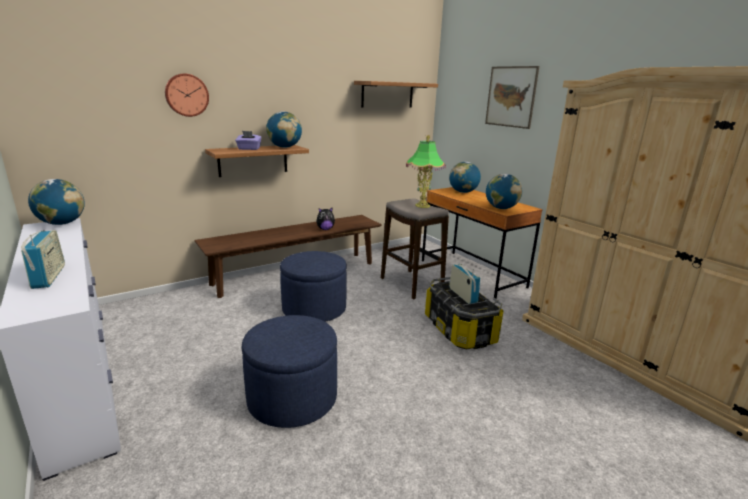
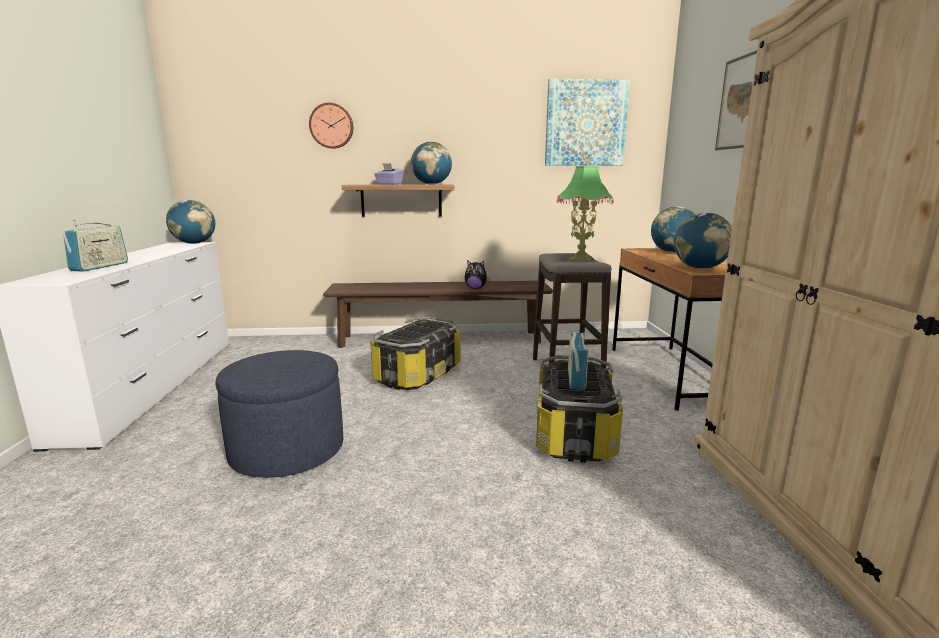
camera: 30 degrees right, 5 degrees down
(314, 309) = (417, 374): blue ottoman -> storage box
(387, 94) = (585, 123): shelf -> picture

